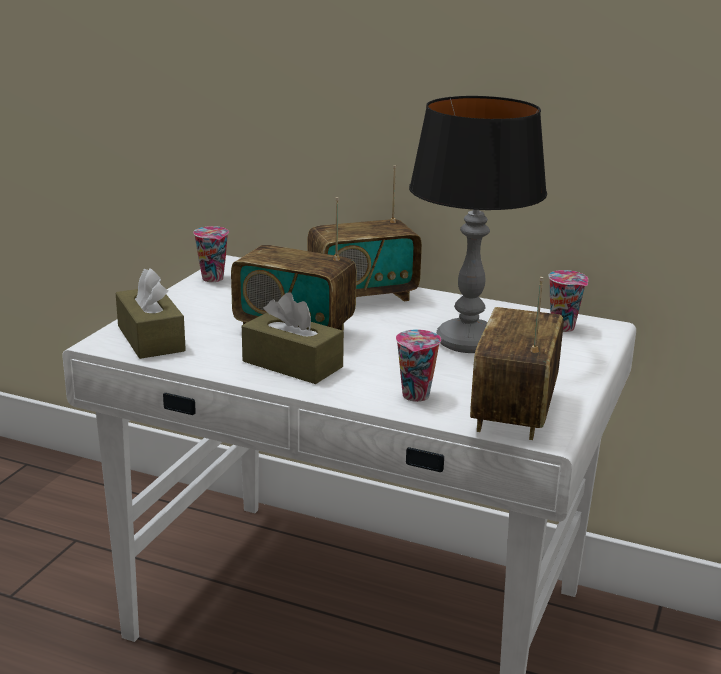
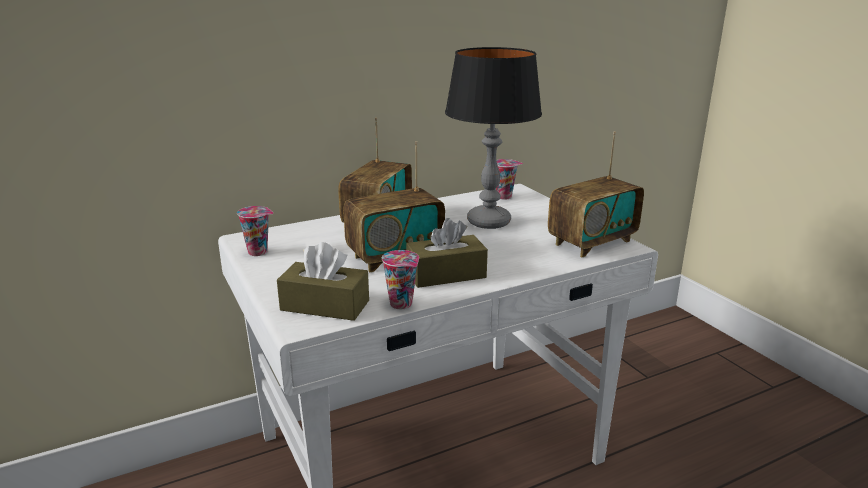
camera: 50 degrees left, 0 degrees up
(416, 396) = (541, 257): cup -> cup (402, 304)
(514, 412) = (592, 242): radio -> radio turned 90 degrees counterclockwise

